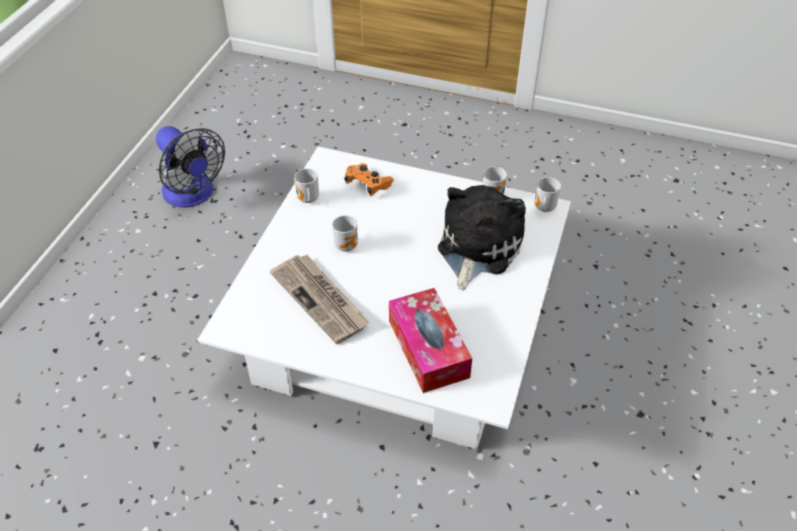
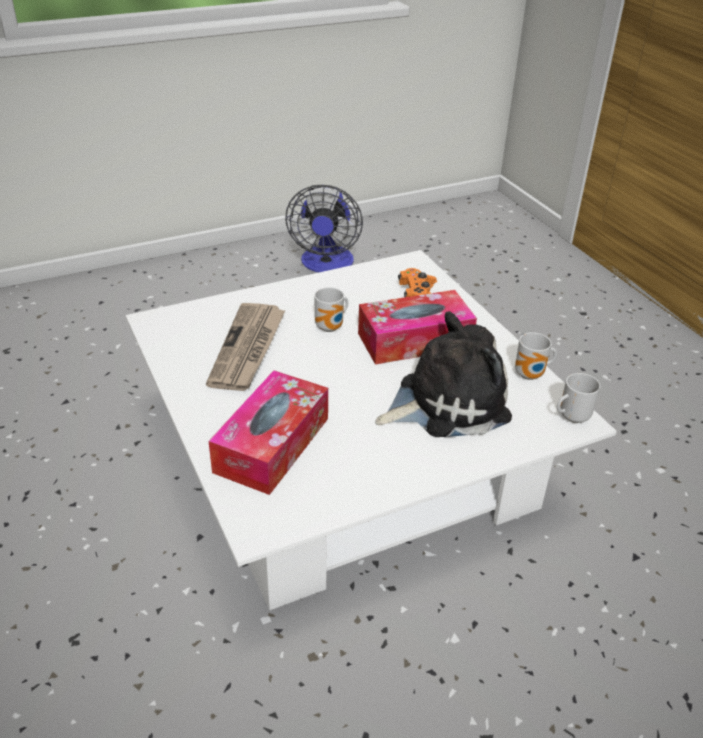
camera: 45 degrees right, 10 degrees down
(307, 200) = (351, 279): mug -> none
(406, 218) = (414, 340): none -> tissue box

